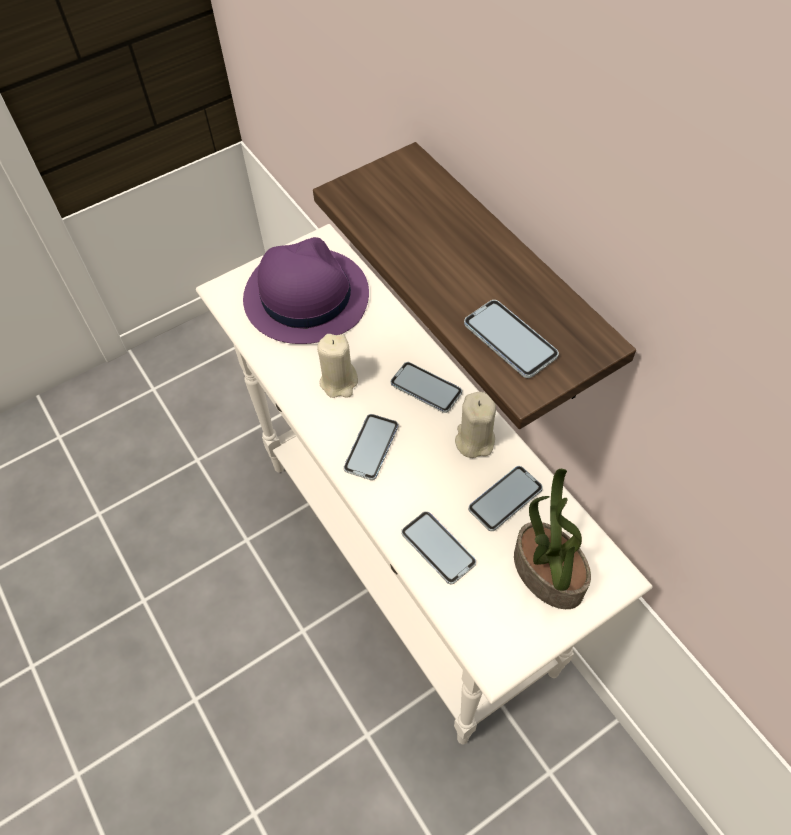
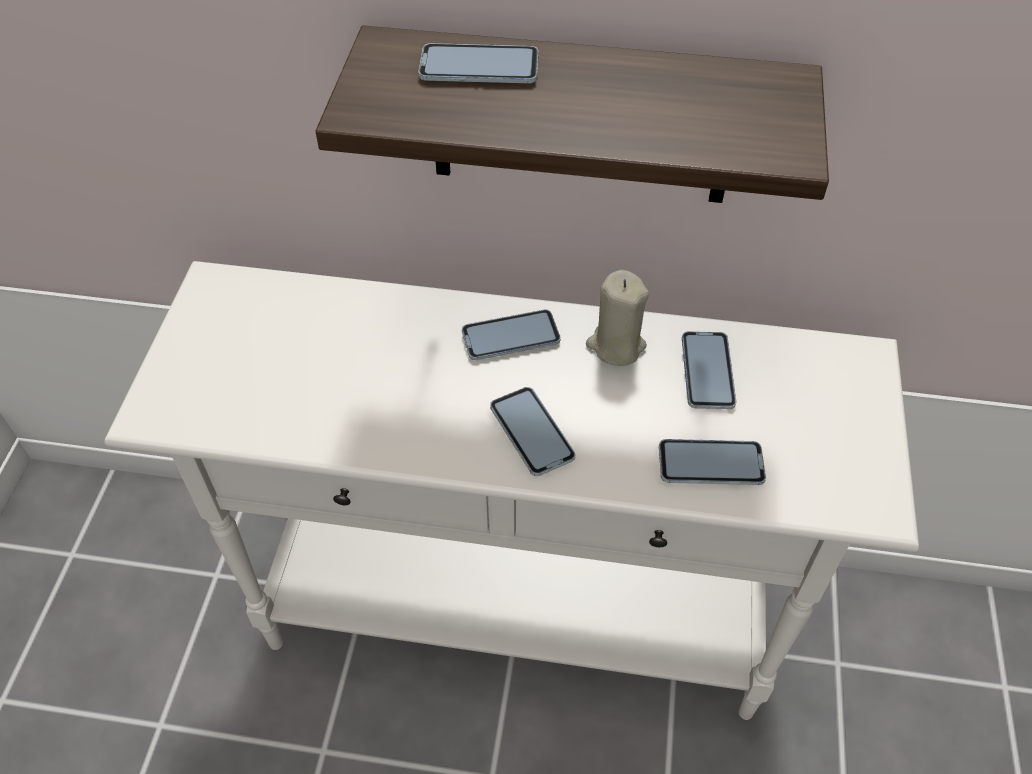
camera: 50 degrees left, 5 degrees down
(305, 296) = (264, 349): purple hat -> none
(339, 382) = (416, 400): beige candle -> none
(510, 340) = (721, 127): phone -> phone (479, 67)
(546, 573) = (818, 401): potted plant -> none

